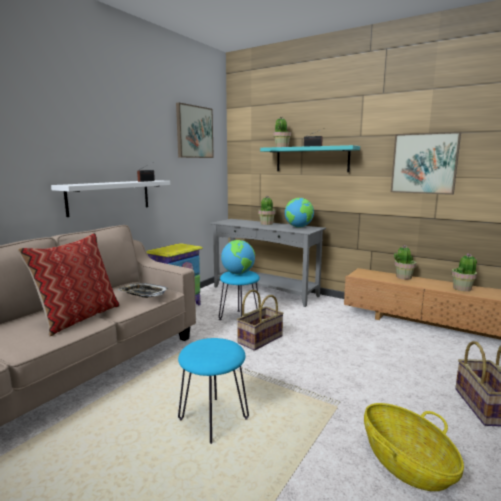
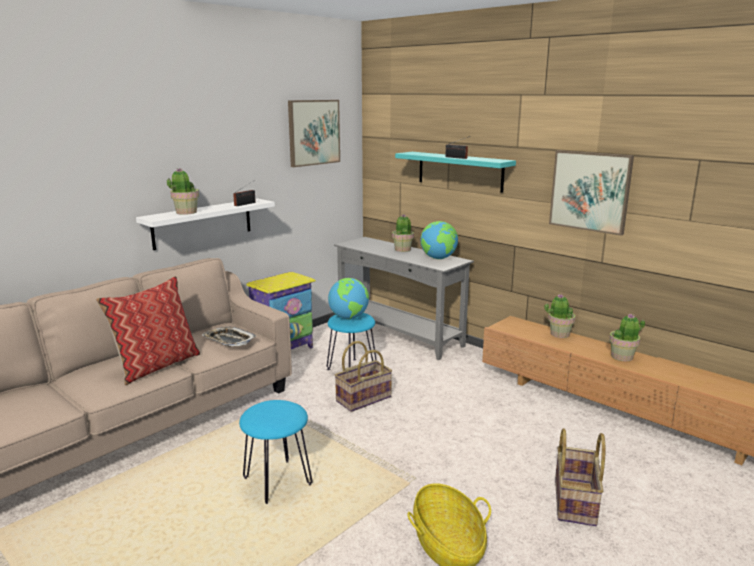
camera: 10 degrees right, 5 degrees up
(281, 147) = (422, 153): potted plant -> potted plant (186, 212)

